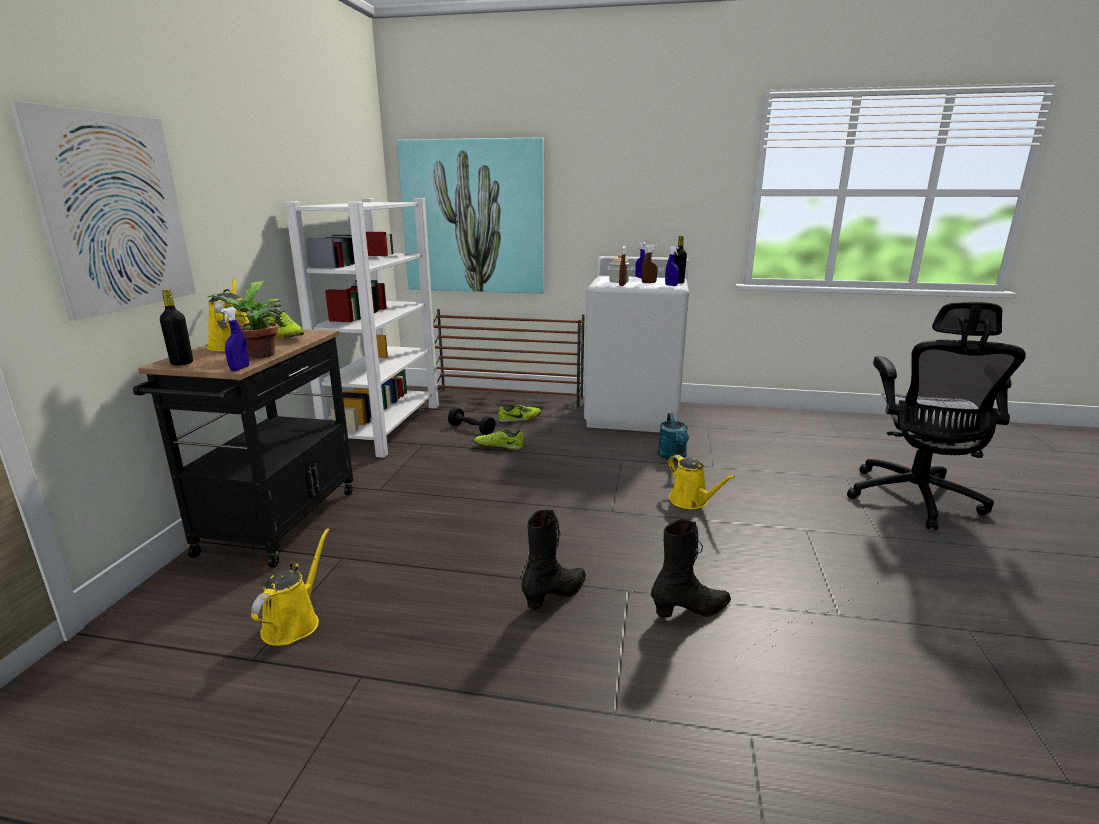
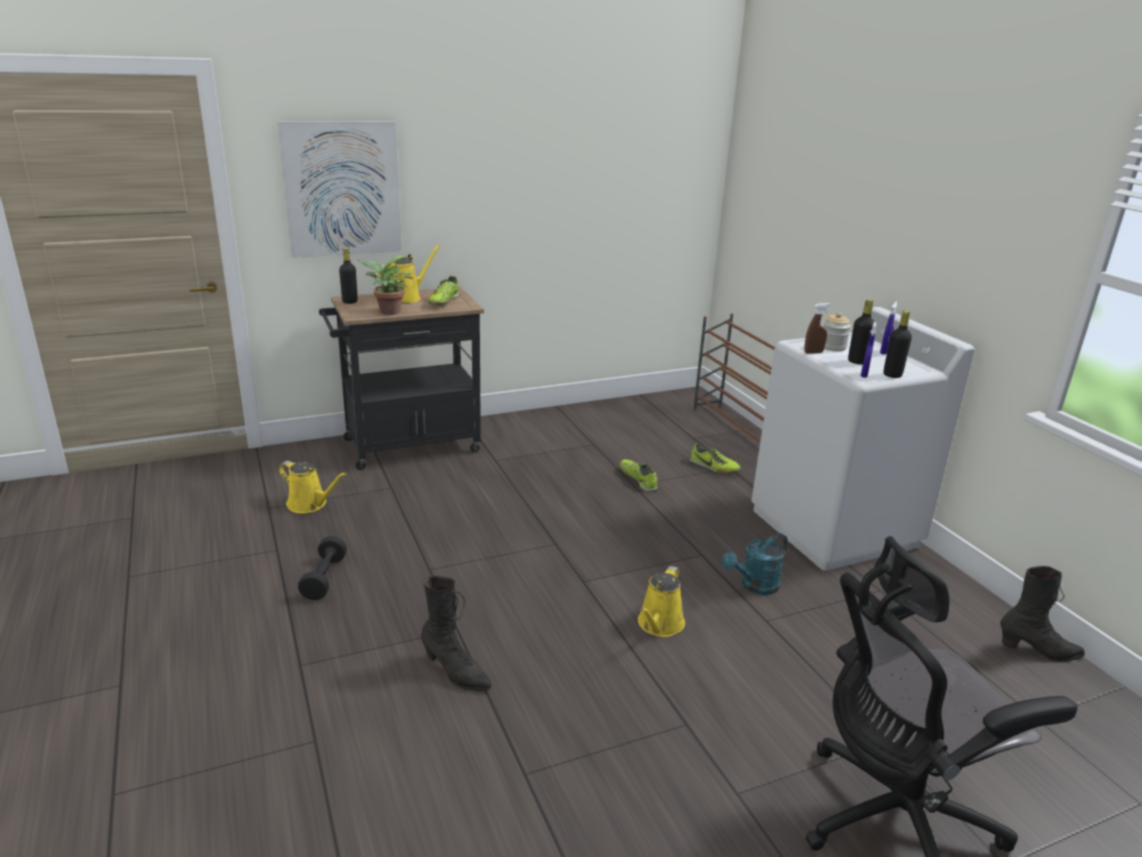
camera: 55 degrees right, 5 degrees up
(240, 369) = (354, 317): blue spray bottle -> none
(294, 622) = (310, 504): yellow watering can -> yellow watering can turned 45 degrees clockwise
(385, 427) = (601, 415): white bookcase -> none
(471, 429) = (654, 453): black dumbbell -> black dumbbell (324, 578)
(474, 217) = (782, 218): picture -> none
(556, 595) = (421, 594): black boot -> black boot (1038, 651)
(648, 283) = (857, 361): brown spray bottle -> black bottle

